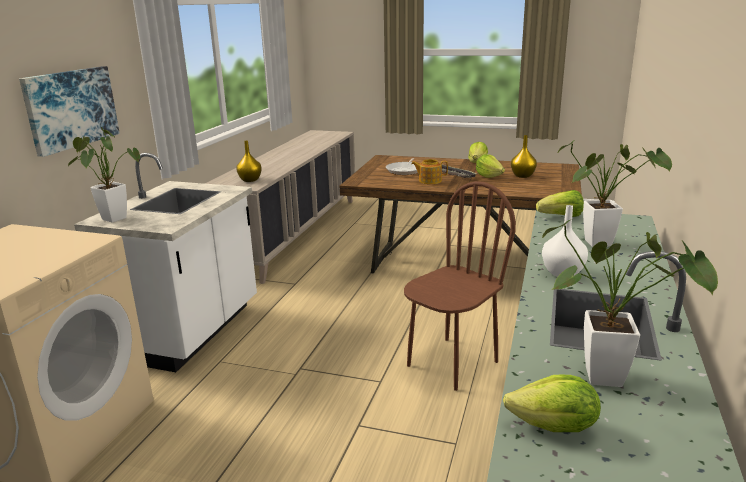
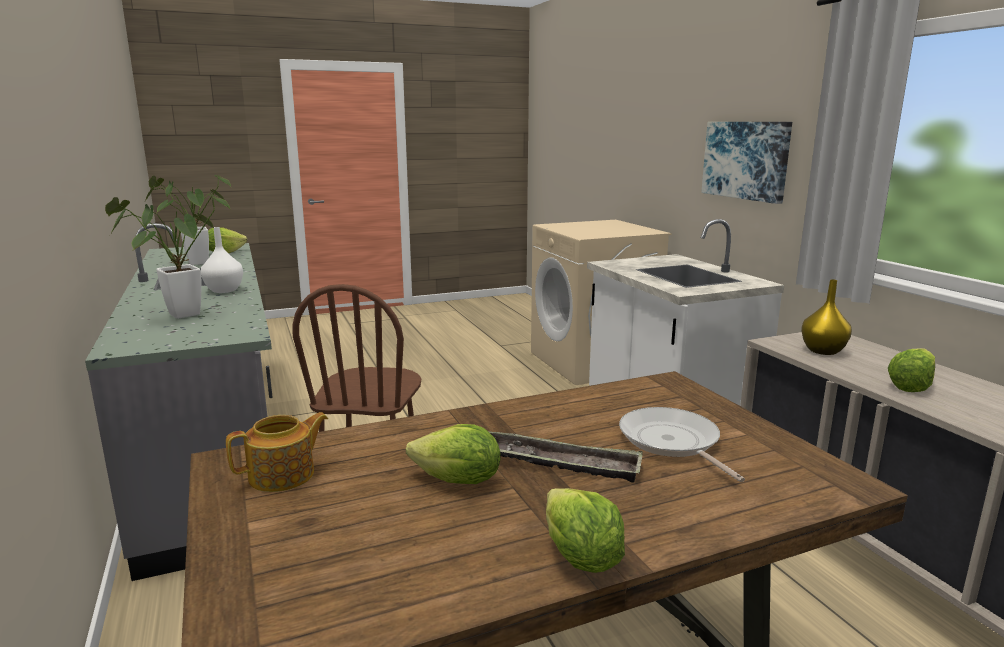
camera: 140 degrees right, 5 degrees down
(111, 218) = (671, 259): potted plant -> none
(429, 181) = (559, 423): teapot -> teapot (283, 475)
(522, 176) = (371, 514): yellow vase -> none
(561, 217) = (230, 333): lettuce -> lettuce (911, 385)

